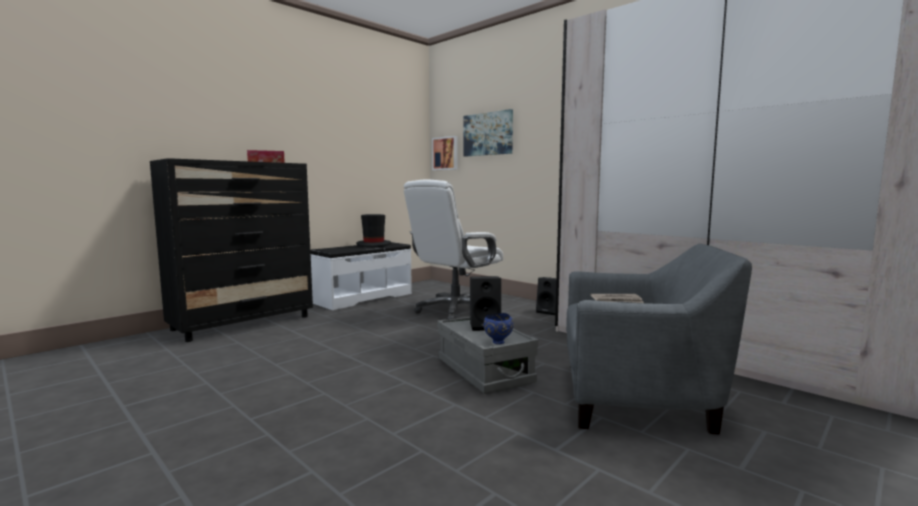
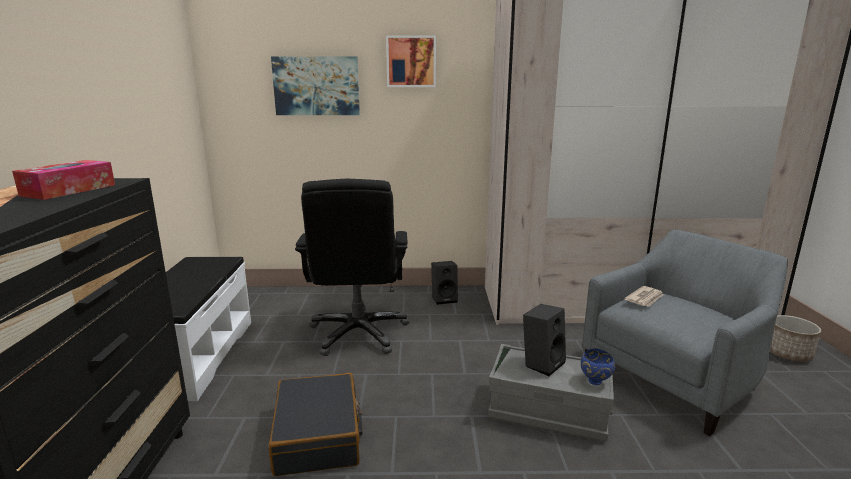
camera: 45 degrees left, 10 degrees up
(349, 334) = (318, 435): none -> black suitcase
(374, 245) = (194, 272): black hat -> none
(446, 153) = (236, 108): picture -> picture (411, 61)
(455, 310) = (359, 333): white office chair -> black office chair
(862, 440) = (788, 353): none -> planter

